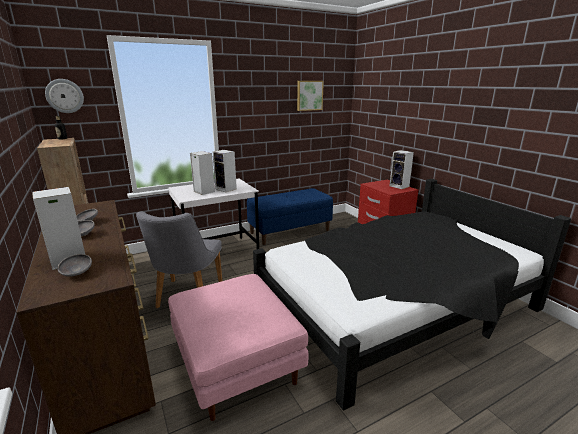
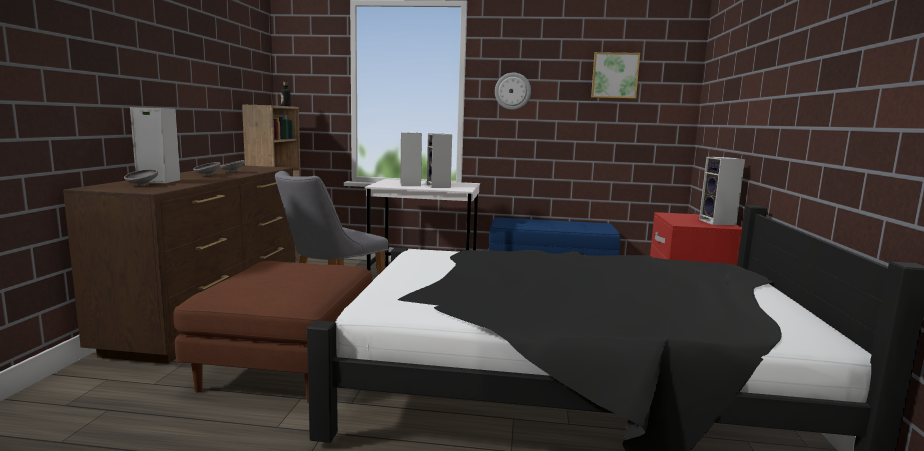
camera: 35 degrees right, 10 degrees down
(64, 96) = (302, 64): wall clock -> wall clock (512, 91)
(237, 363) = (287, 364): pink ottoman -> brown ottoman

